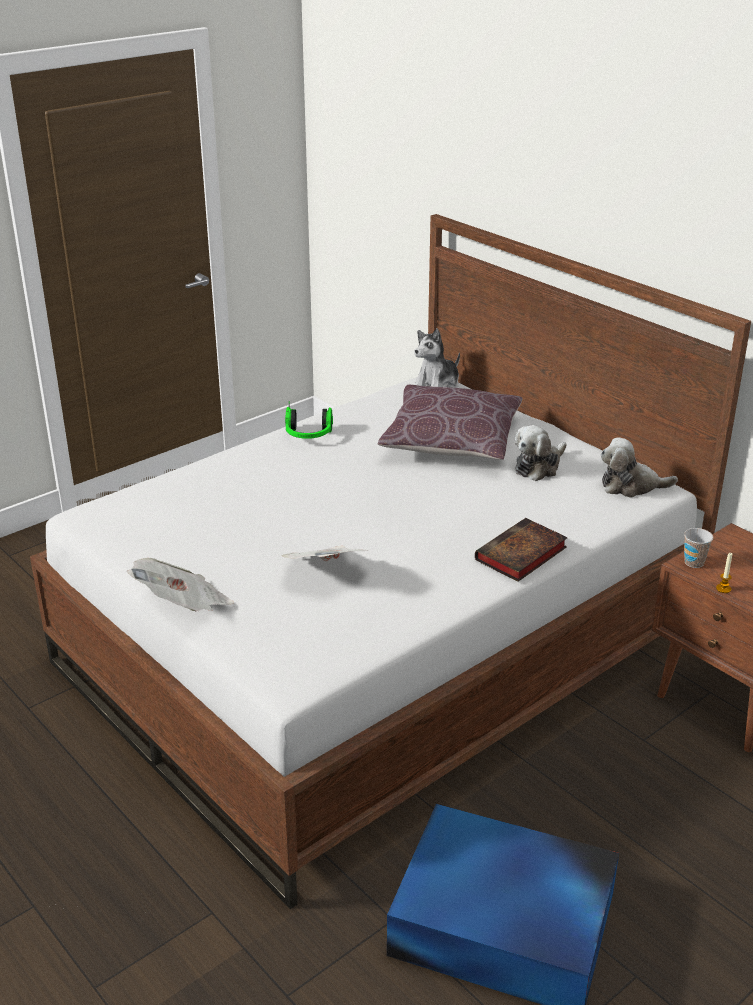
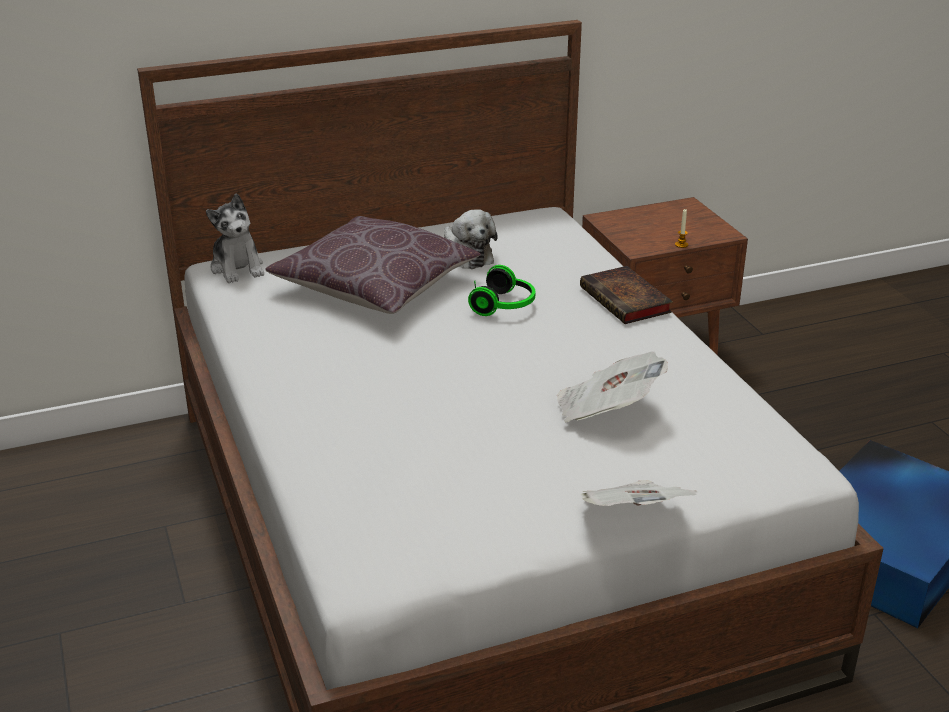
camera: 70 degrees left, 0 degrees up
(308, 436) = (284, 368): headphones -> headphones (505, 306)
(631, 486) = (534, 224): plush toy -> none
(694, 562) = (636, 245): cup -> none

